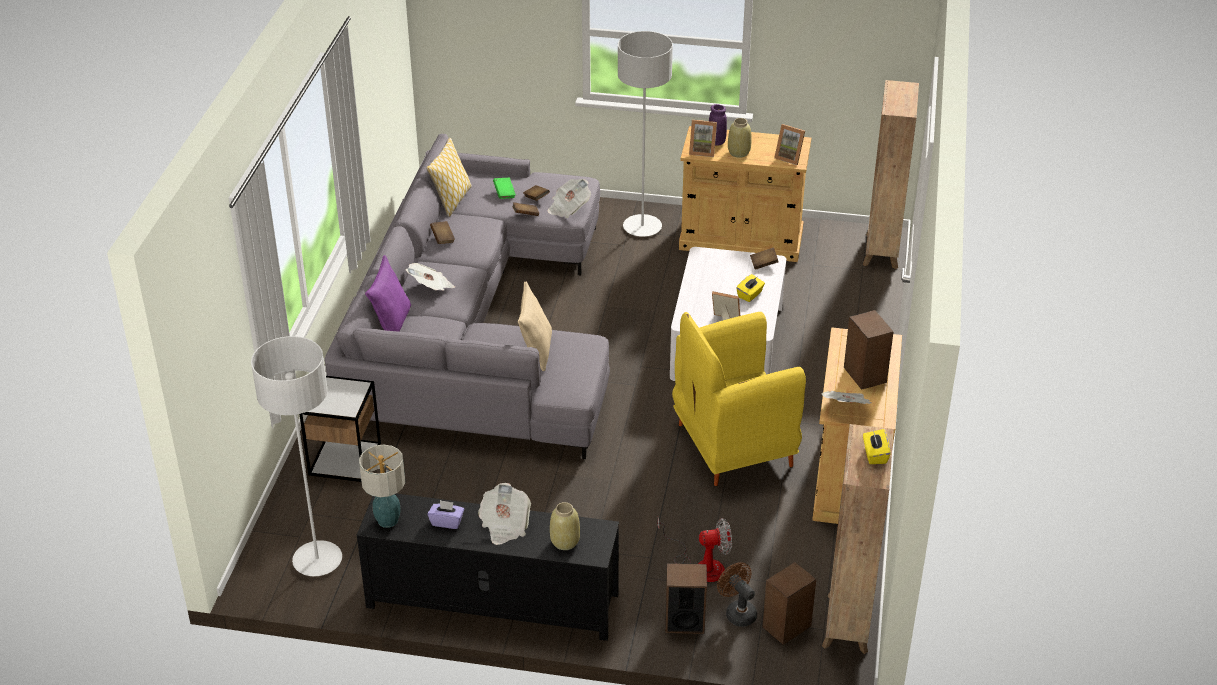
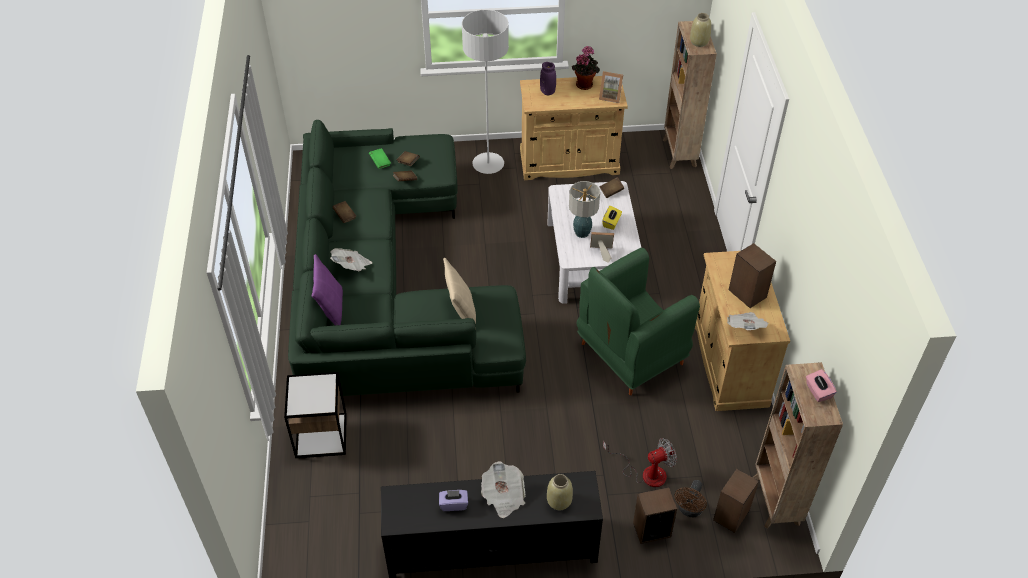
camera: 15 degrees left, 10 degrees up
(317, 560) = (332, 541): grey floor lamp -> none
(388, 520) = (403, 514): table lamp -> table lamp (582, 232)
(452, 200) = (339, 177): pillow -> none
(474, 328) = (386, 285): grey sofa -> green sofa
(568, 208) = (438, 167): newspaper -> none
(702, 151) = (539, 102): picture frame -> none
(732, 446) = (630, 355): yellow armchair -> green armchair
(737, 612) = (689, 510): brown fan -> brown fan turned 105 degrees counterclockwise
(739, 153) = (569, 99): beige vase -> beige vase (699, 42)
(764, 140) = (585, 84): none -> potted plant
(874, 455) = (818, 392): yellow tissue box -> pink tissue box

